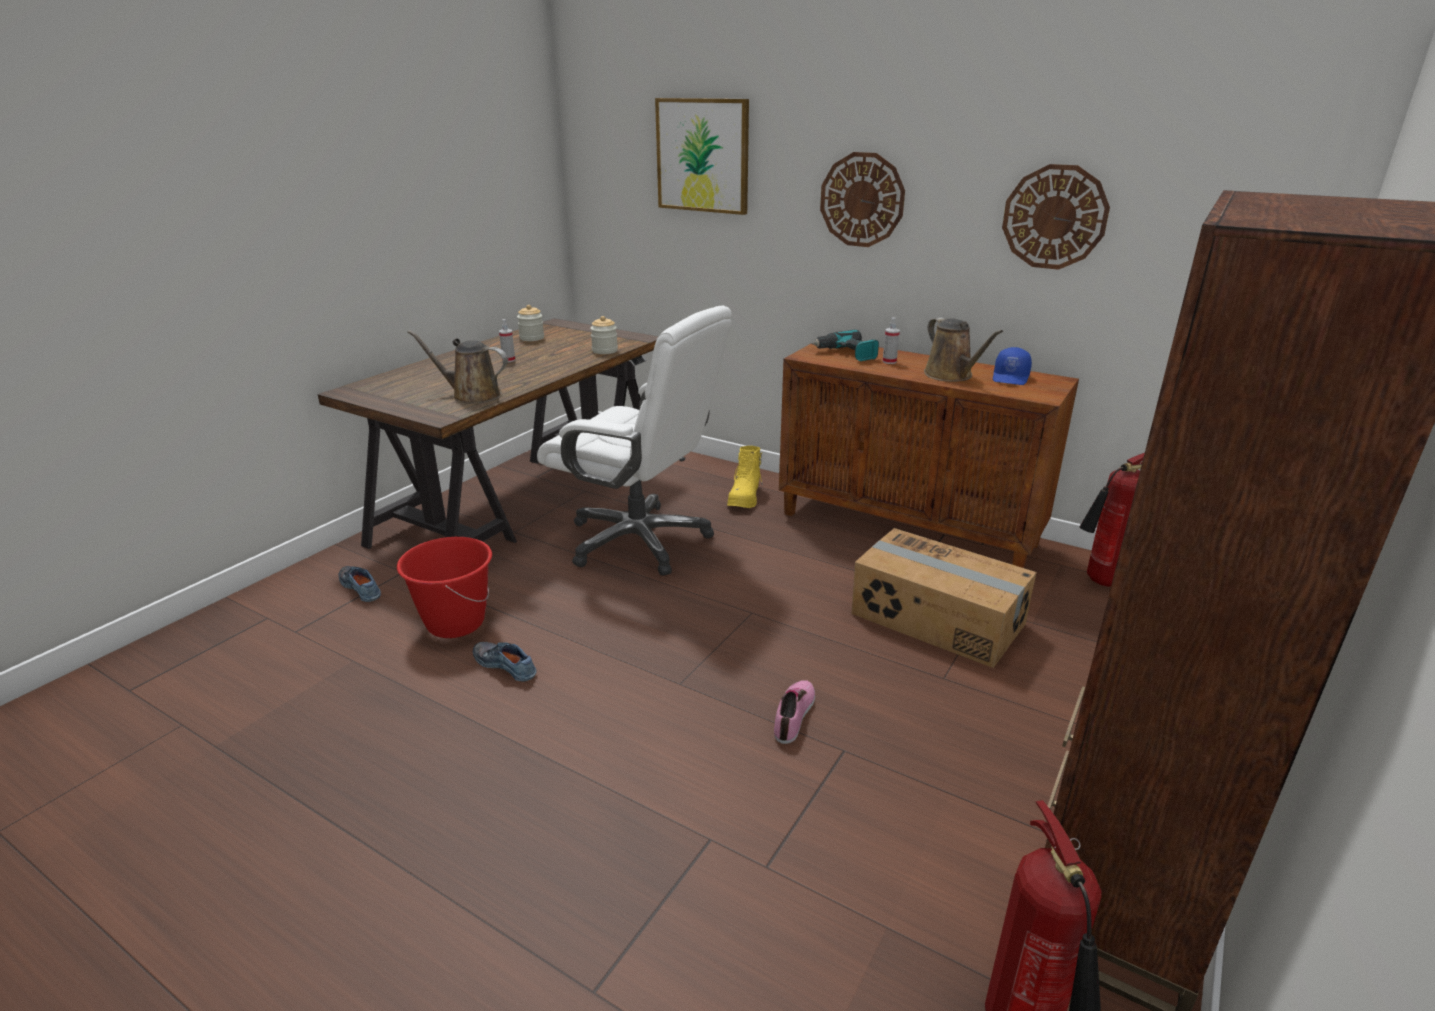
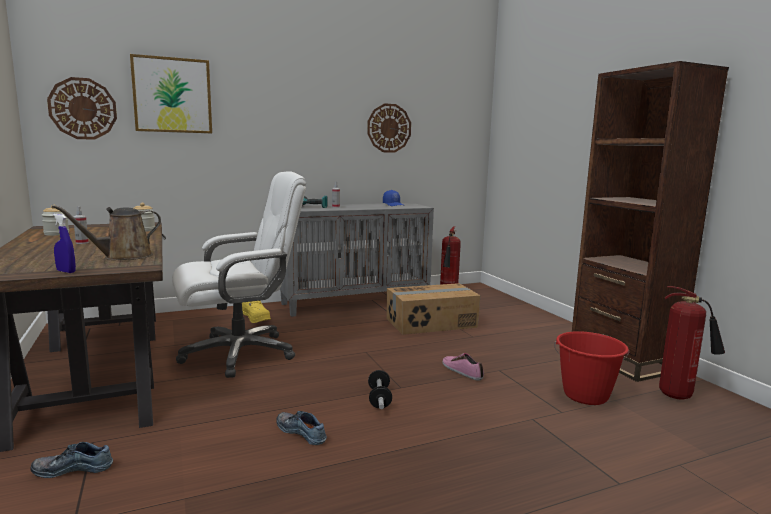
camera: 55 degrees left, 15 degrees down
(392, 404) = (66, 271): none -> blue spray bottle
(455, 622) = (215, 438): red bucket -> red bucket (585, 395)
(507, 665) = (302, 432): shoe -> shoe turned 60 degrees clockwise
(631, 680) = (379, 399): none -> dumbbell
(862, 200) = (291, 122): wall clock -> wall clock (83, 109)
(909, 528) = (355, 302): brown cabinet -> grey cabinet
(951, 375) = (373, 207): brown watering can -> none

